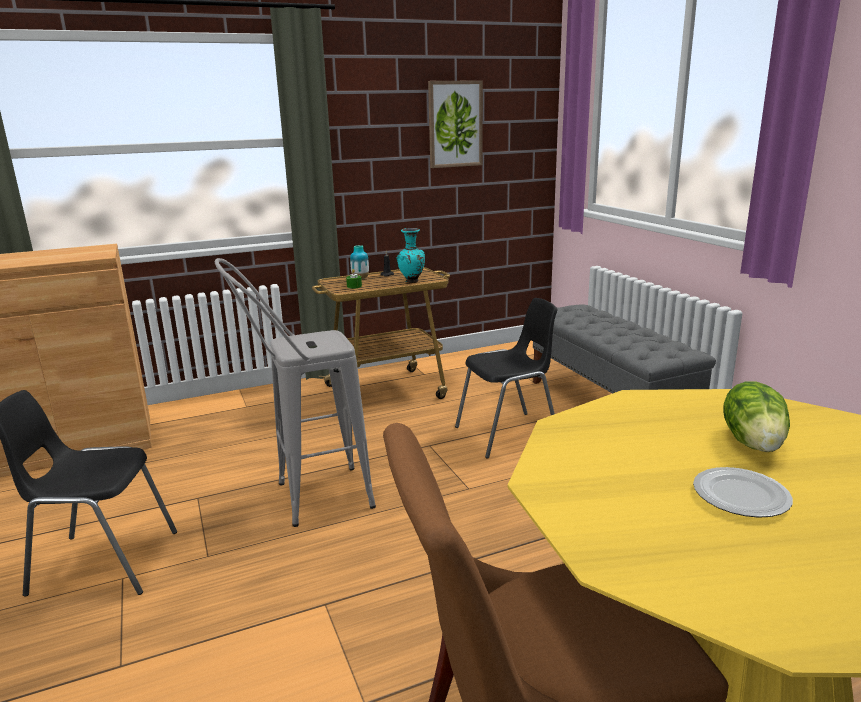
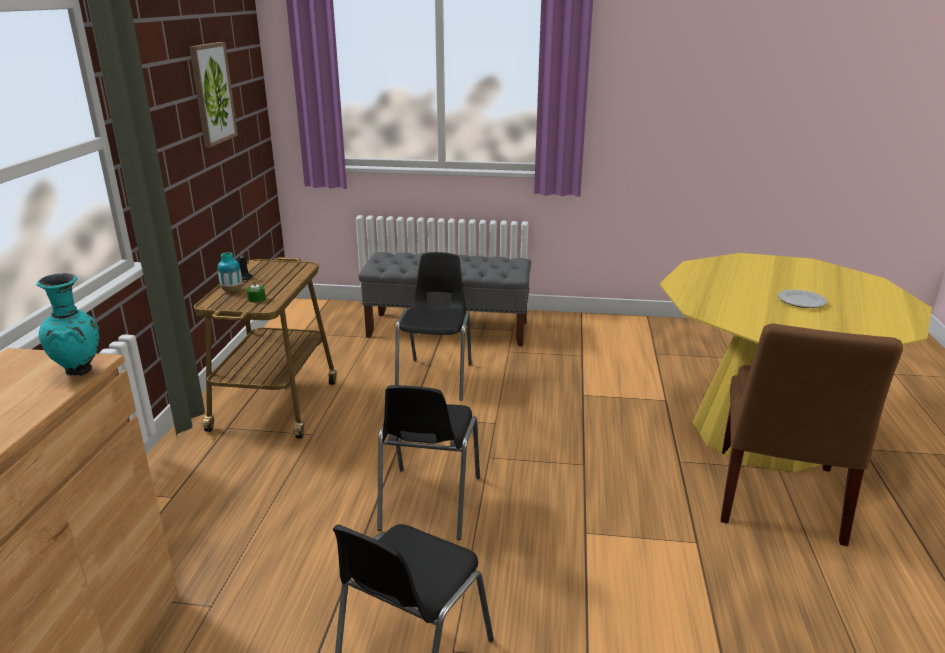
camera: 60 degrees left, 5 degrees up
(308, 499) = (428, 503): grey stool -> black chair
(412, 282) = (293, 275): turquoise vase -> turquoise vase (80, 372)
(754, 442) = (749, 280): lettuce -> none

